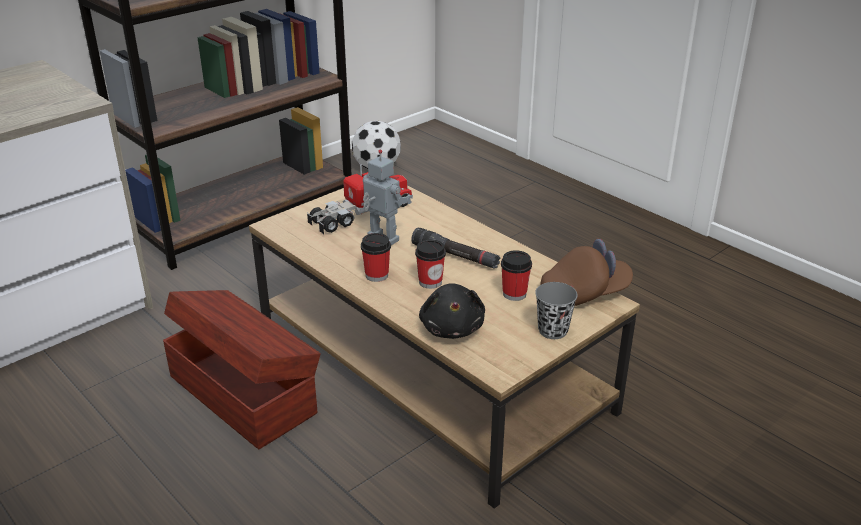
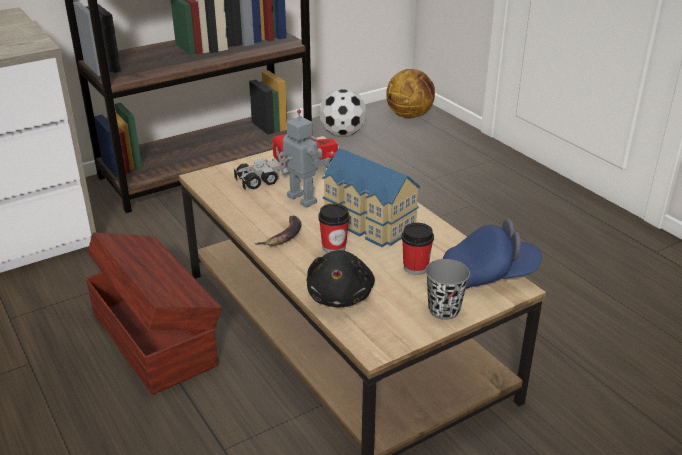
camera: 10 degrees right, 0 degrees up
(377, 275) = (283, 235): cup -> banana
(440, 143) = (410, 115): none -> basketball
(455, 256) = (367, 224): black flashlight -> toy house
(584, 294) = (489, 275): brown cap -> blue cap

